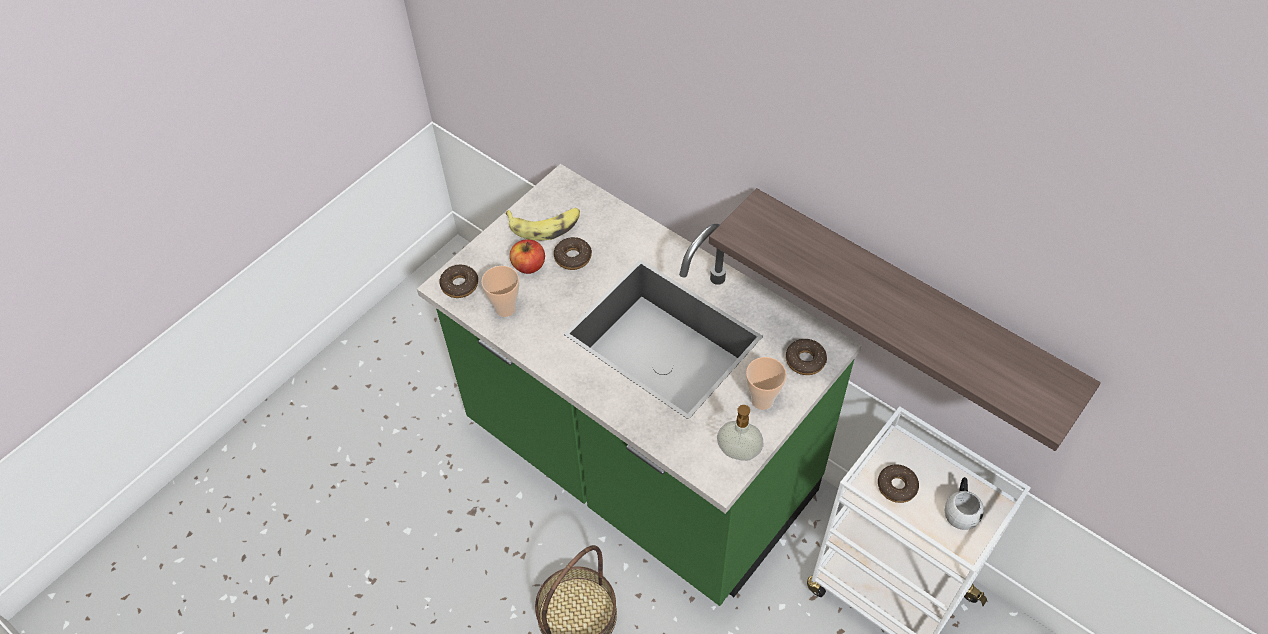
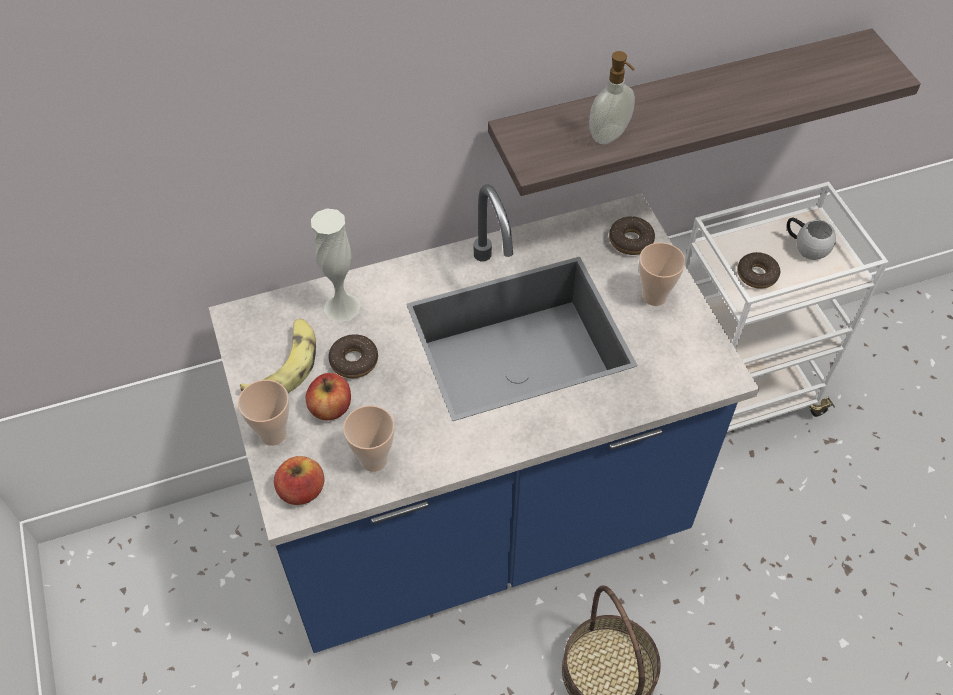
camera: 60 degrees left, 0 degrees up
(459, 285) = (301, 490): donut -> apple
(490, 248) = (273, 434): none -> cup
(611, 227) = (342, 307): none -> white vase
(638, 463) = (476, 520): green counter -> blue counter
(738, 454) = (703, 346): soap dispenser -> soap dispenser (610, 135)

